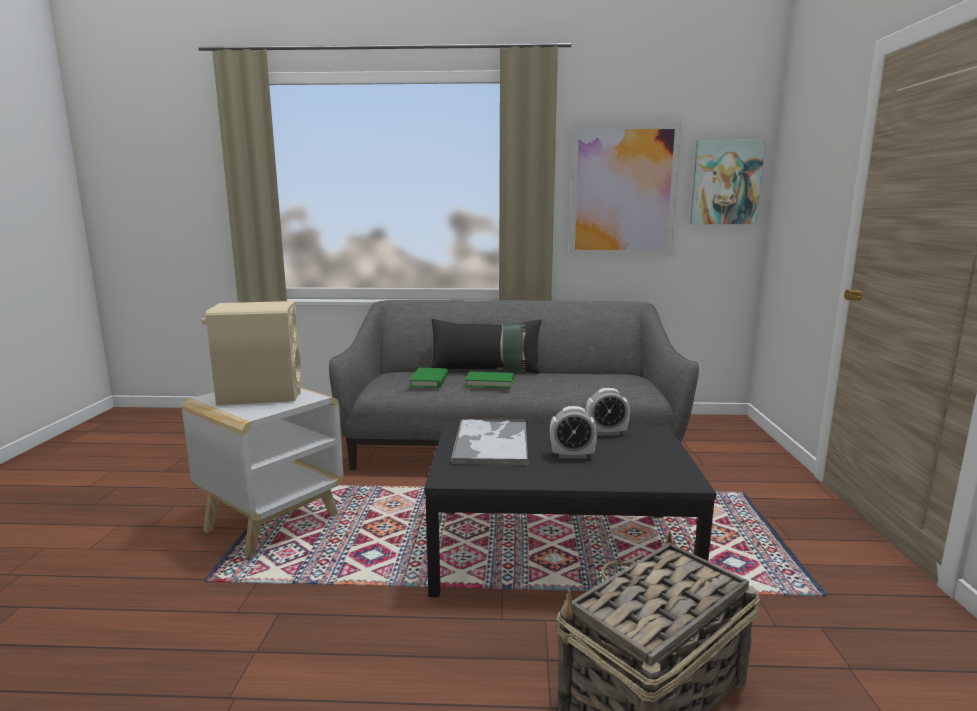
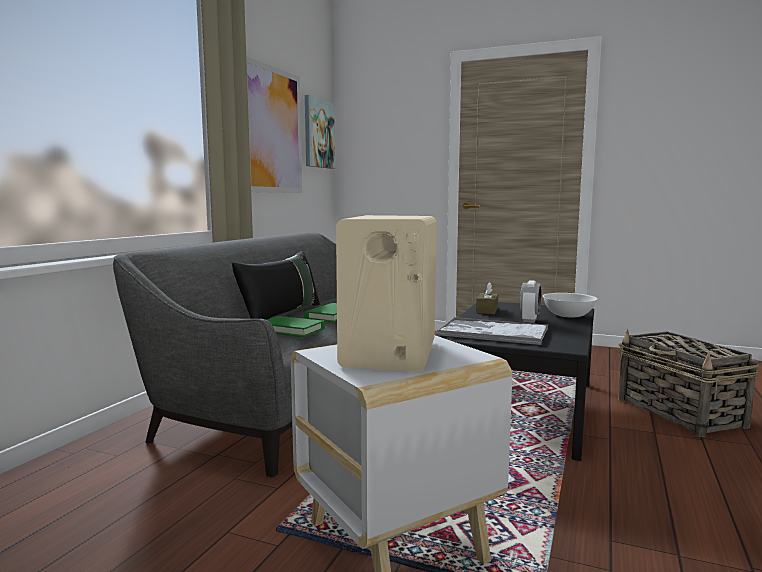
camera: 70 degrees left, 5 degrees down
(606, 433) = (487, 310): alarm clock -> brown tissue box
(629, 475) = (568, 315): none -> white bowl

